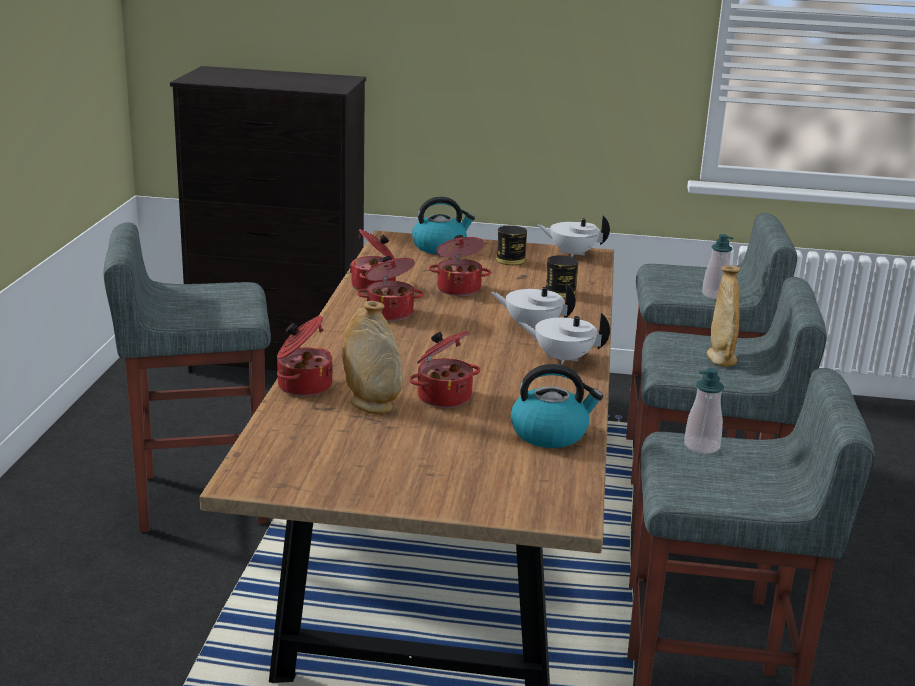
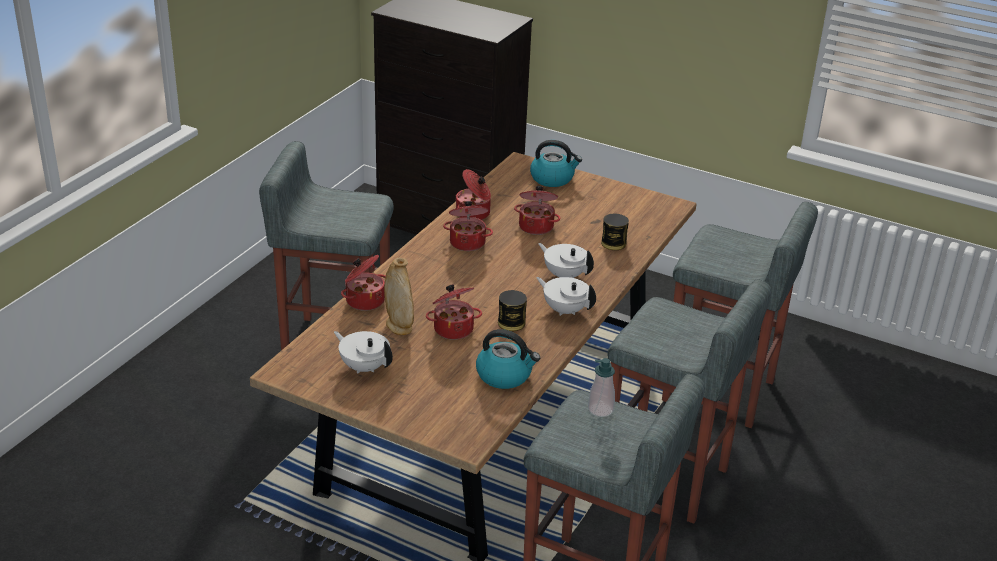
camera: 20 degrees right, 10 degrees up
(510, 260) = (599, 202): can -> can (511, 323)
(572, 253) = (656, 202): white teapot -> white teapot (364, 367)
(715, 295) = (736, 269): soap dispenser -> none
(721, 358) = (684, 334): beige vase -> none

